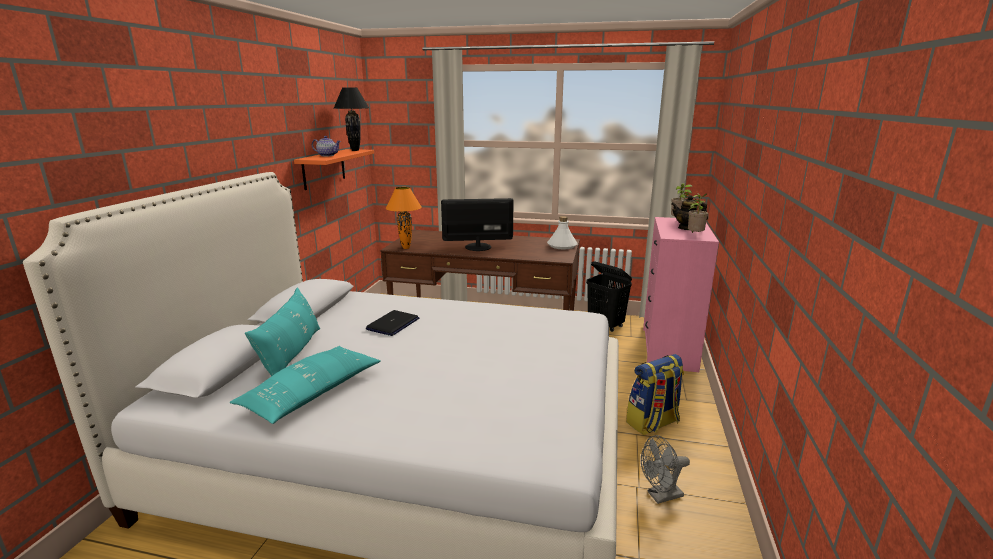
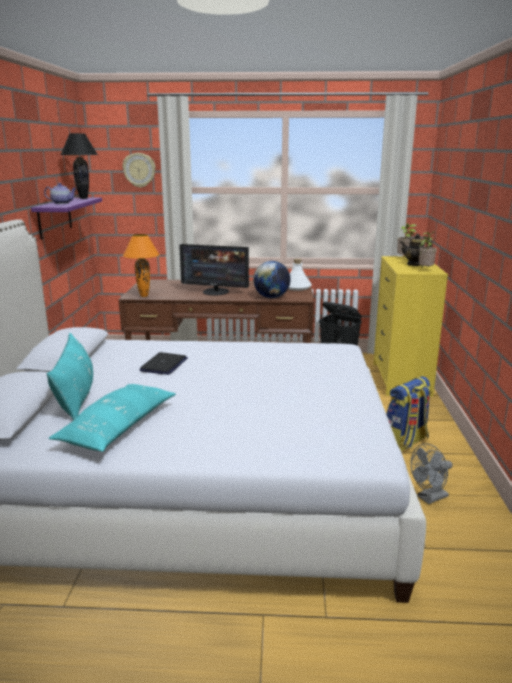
camera: 10 degrees left, 0 degrees up
(324, 169) = (54, 217): orange shelf -> purple shelf
(415, 123) = (139, 170): none -> wall clock
(477, 247) = (216, 292): monitor -> monitor turned 150 degrees counterclockwise
(530, 256) = (271, 297): none -> globe
(668, 349) = (400, 379): pink dresser -> yellow dresser

